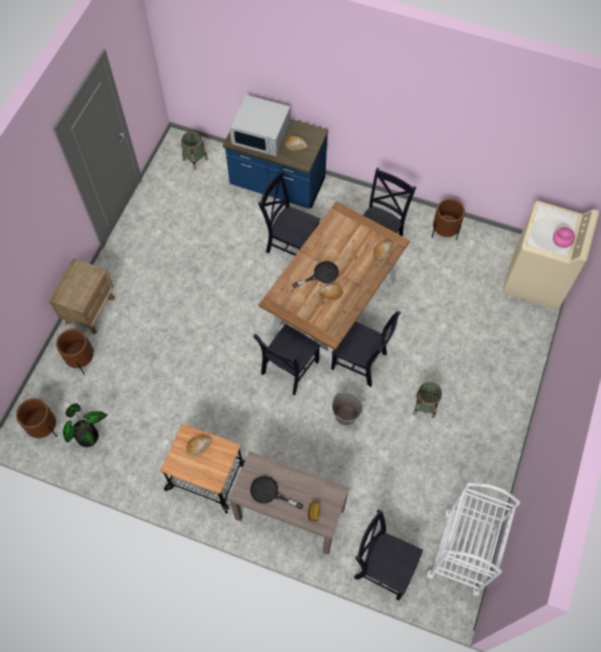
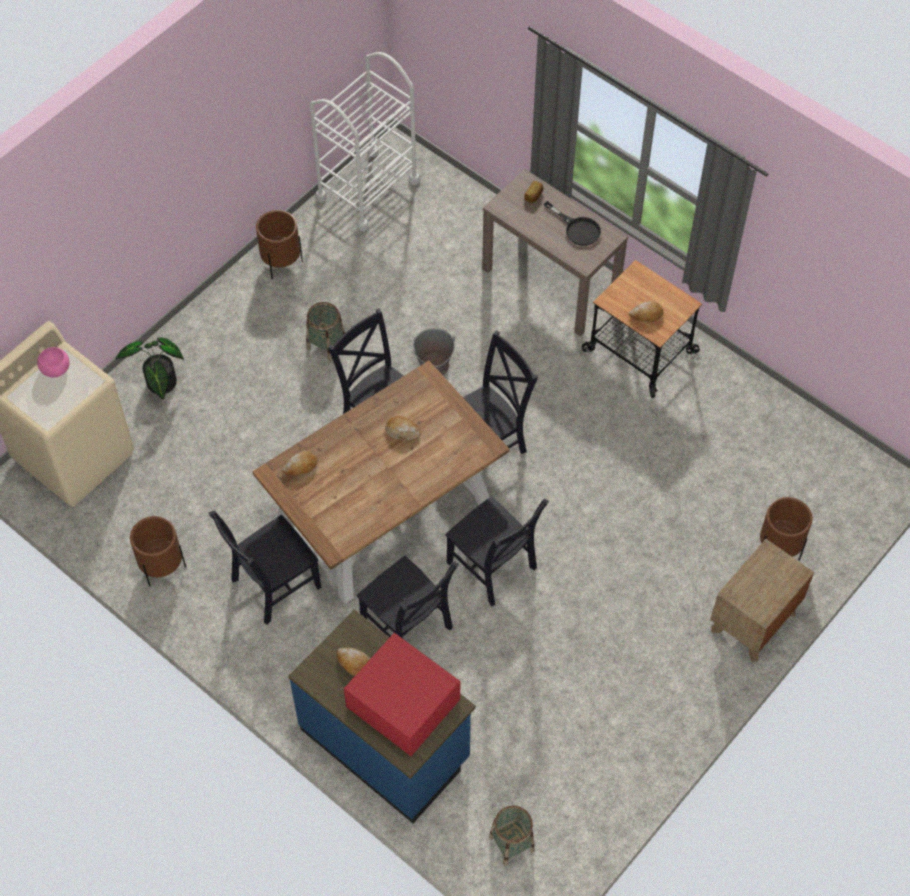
camera: 160 degrees left, 5 degrees down
(45, 428) = (845, 473): brown planter -> brown planter (281, 263)
(88, 434) = (786, 448): potted plant -> potted plant (160, 385)
(261, 134) = (402, 703): white microwave -> red microwave
(321, 275) = (403, 461): black frying pan -> none
(383, 566) = (463, 203): black chair -> black chair (493, 568)

